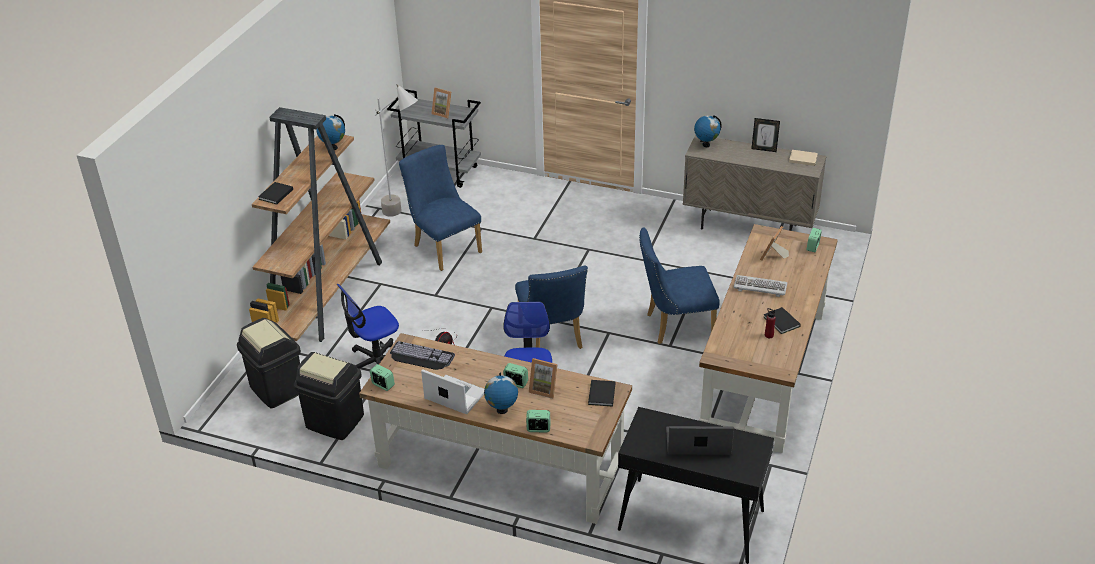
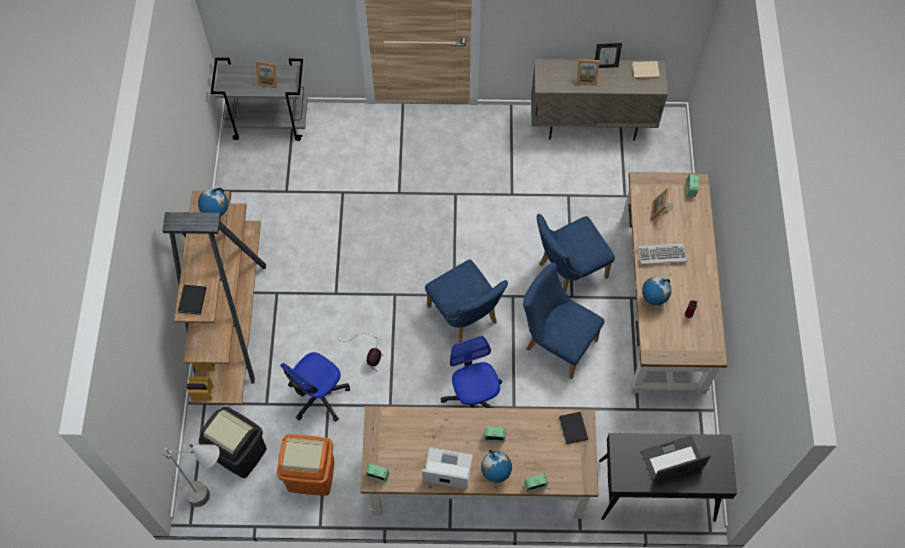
camera: 20 degrees left, 25 degrees up
(334, 422) = (311, 475): black trash can -> orange trash can
(405, 215) = (260, 194): grey floor lamp -> grey floor lamp (217, 499)
(420, 357) = (396, 431): keyboard -> none
(444, 247) = (317, 227): blue chair -> blue chair (556, 342)
(544, 389) = (522, 437): picture frame -> picture frame (586, 78)
(706, 145) = (550, 72): globe -> globe (653, 299)
(781, 322) = (694, 295): black book -> none

